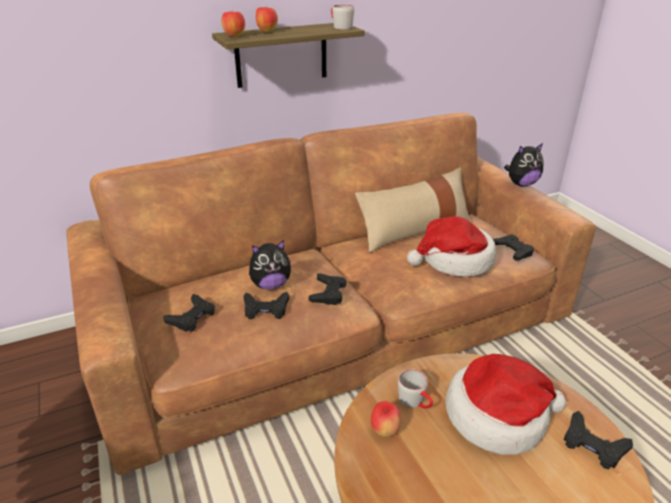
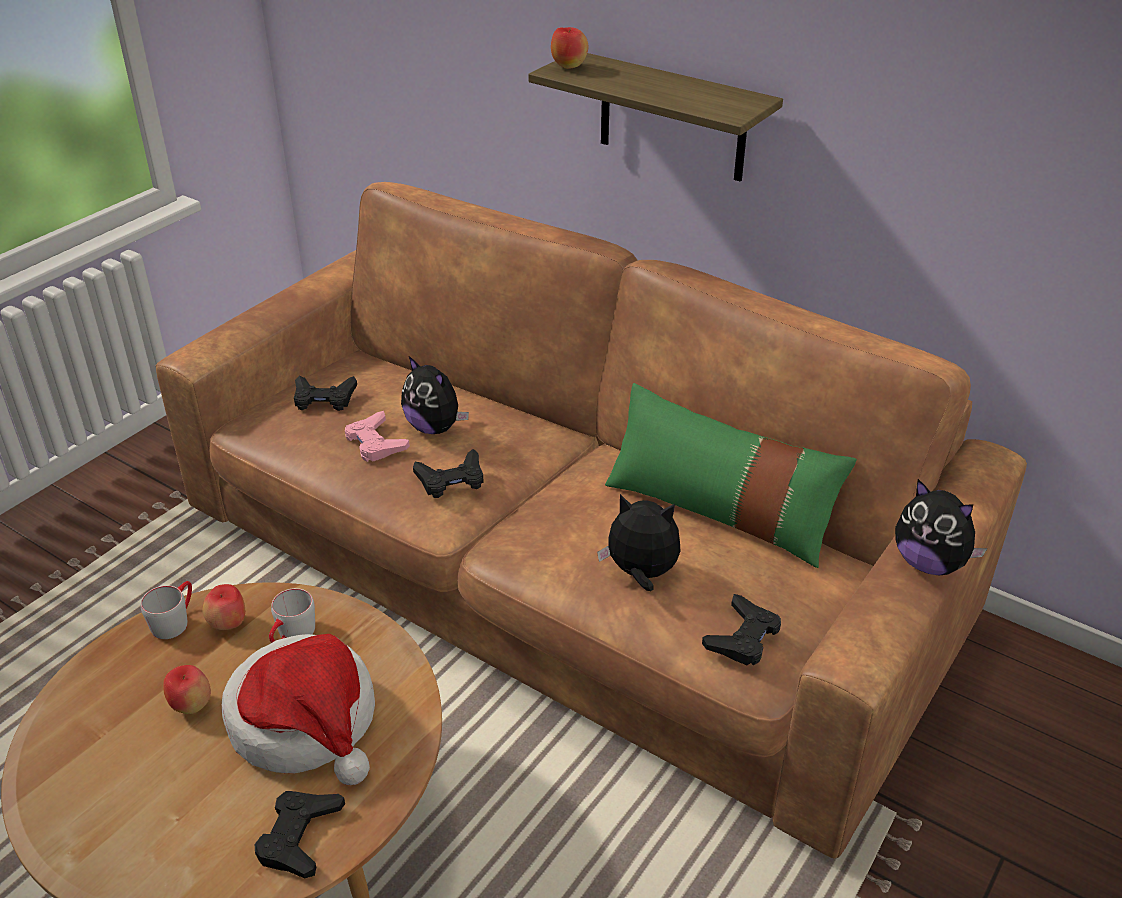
camera: 60 degrees right, 5 degrees up
(265, 309) = (375, 443): black game controller -> pink game controller
(267, 32) = (628, 74): apple -> apple (192, 706)
(340, 27) = (735, 105): grey mug -> grey mug (175, 620)
(414, 230) = (719, 510): beige pillow -> green pillow
(454, 260) = (641, 574): hat -> plush toy

